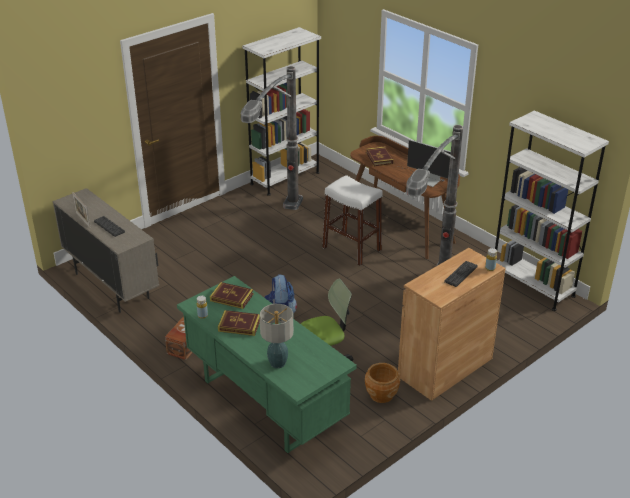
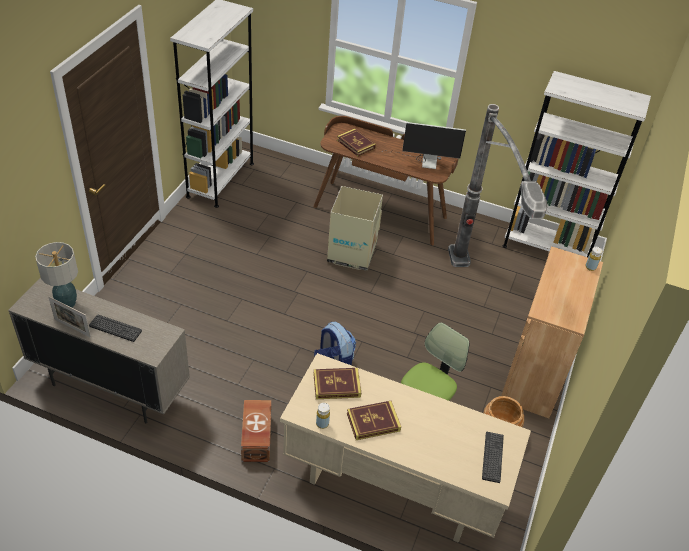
camera: 30 degrees left, 10 degrees up
(264, 402) = (391, 486): green desk -> beige desk
(276, 233) = (259, 256): floor lamp -> none
(278, 363) = (452, 460): table lamp -> table lamp (67, 303)
(351, 249) = (351, 254): white stool -> cardboard box
(461, 274) = (570, 283): keyboard -> keyboard (492, 457)

